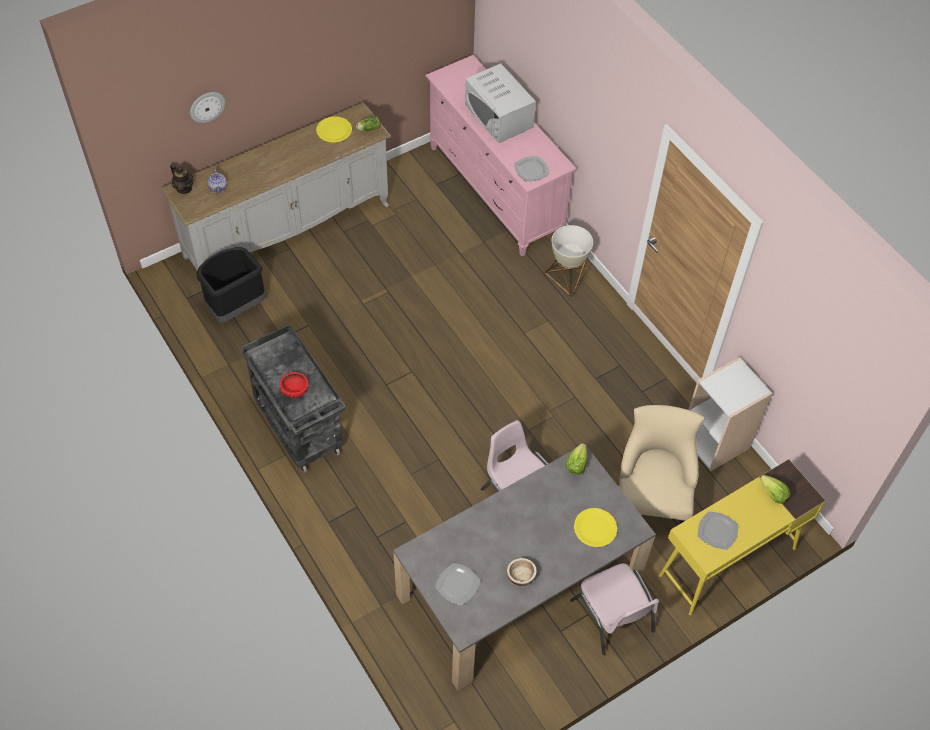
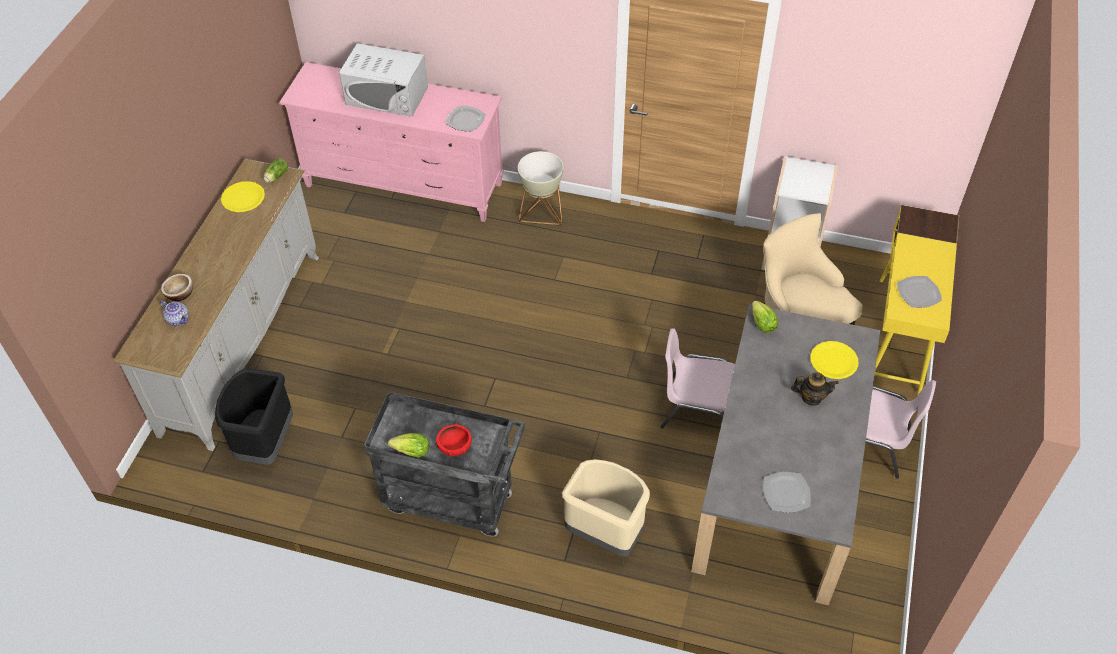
camera: 40 degrees left, 5 degrees down
(184, 188) = (141, 343): teapot -> teapot (811, 397)
(207, 106) = (120, 232): wall clock -> none
(371, 525) = (605, 532): none -> beige trash can
(521, 576) = (825, 444): bowl -> bowl (180, 294)
(773, 494) = (922, 237): lettuce -> lettuce (412, 452)

